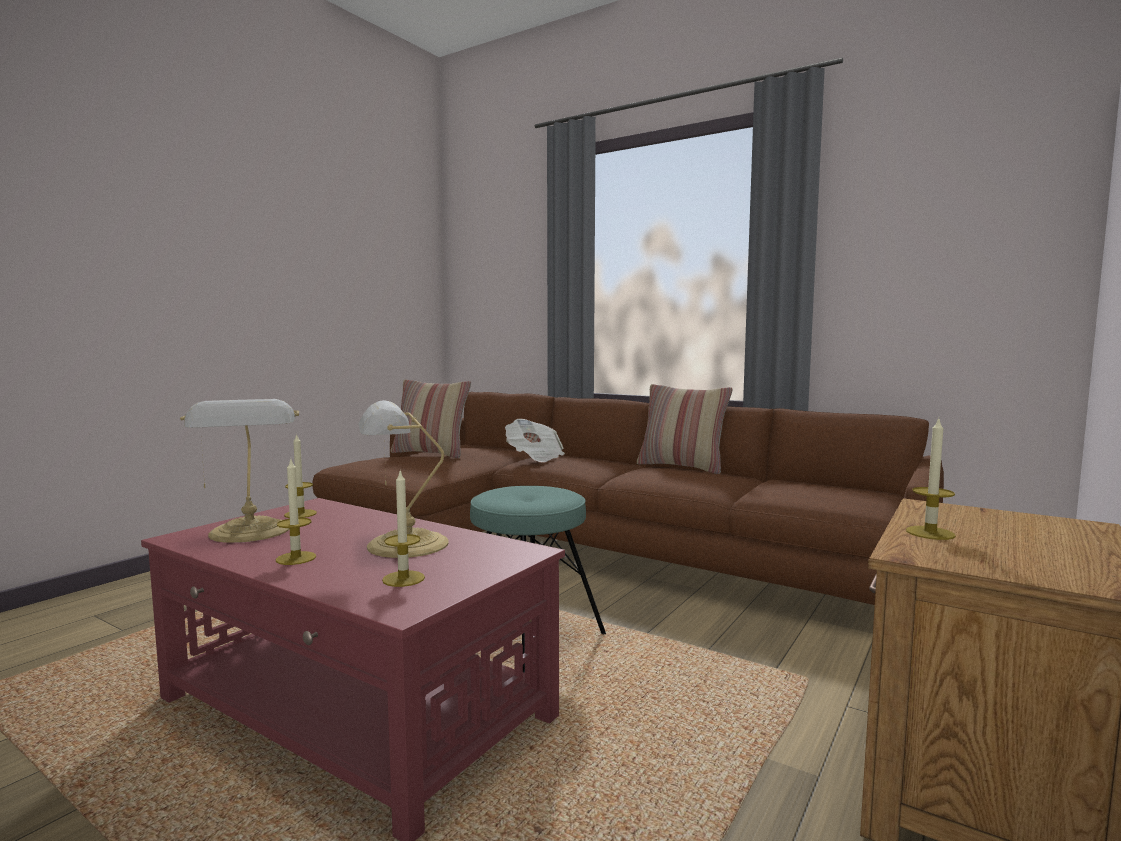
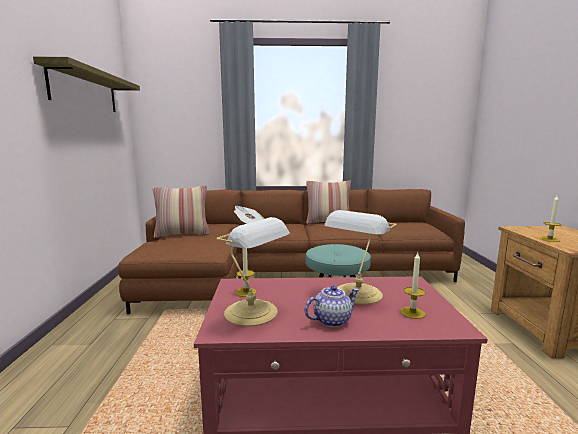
camera: 35 degrees left, 5 degrees up
(296, 558) = (332, 320): candle -> teapot
(346, 249) = (85, 90): none -> shelf

